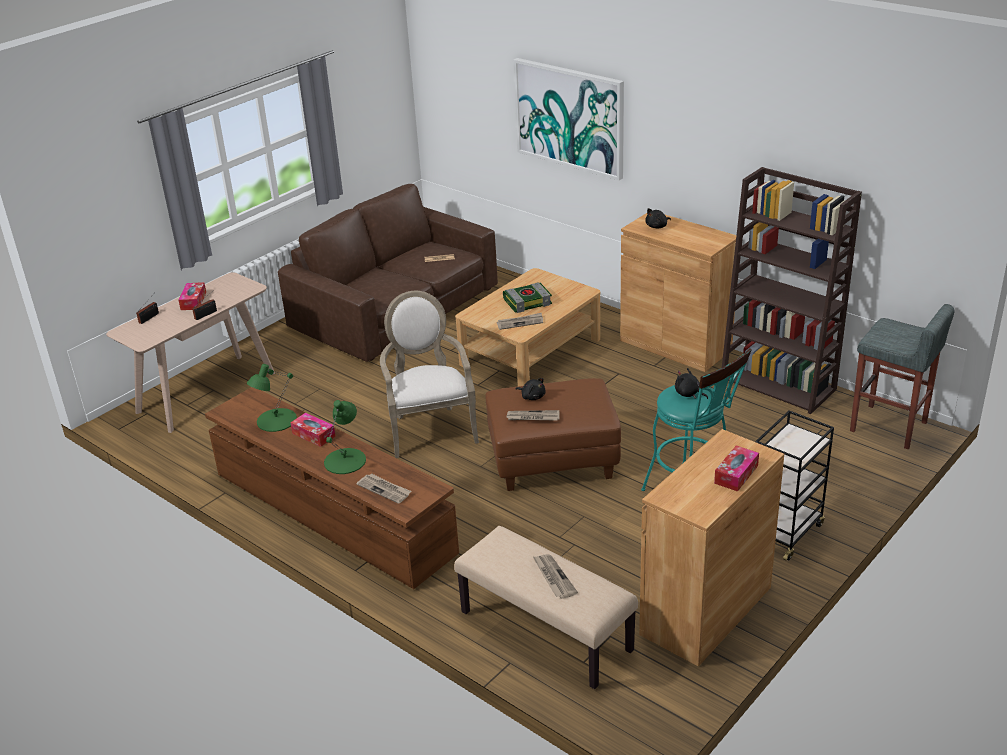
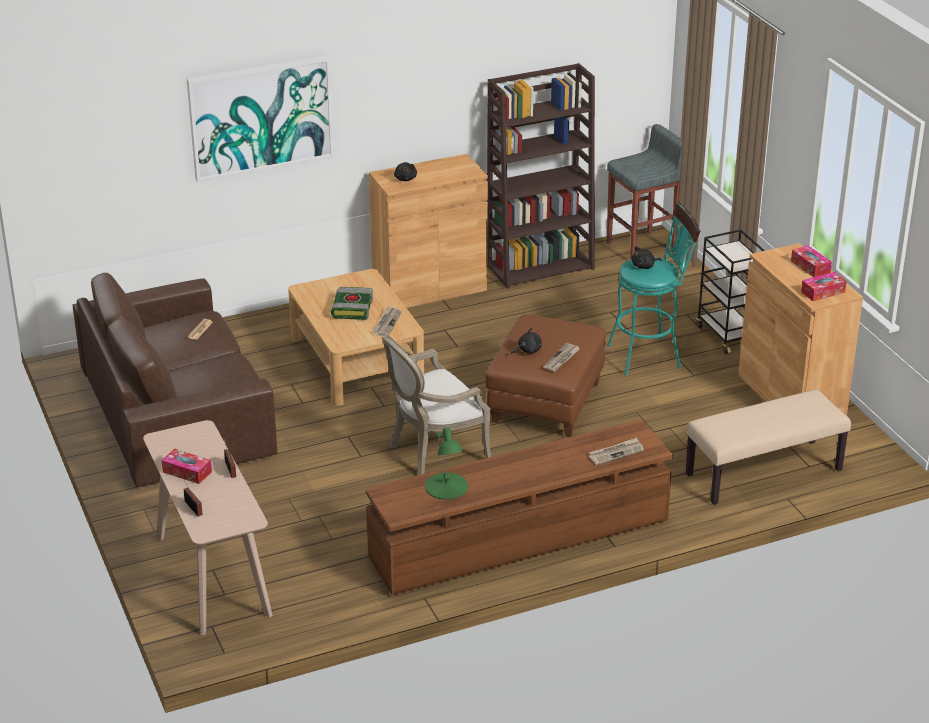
camera: 65 degrees left, 0 degrees up
(313, 435) = (493, 470): tissue box -> tissue box (823, 292)
(345, 461) = (553, 463): green table lamp -> none
(430, 429) = (432, 451): armchair -> armchair turned 45 degrees counterclockwise
(553, 577) = (779, 413): newspaper -> none

